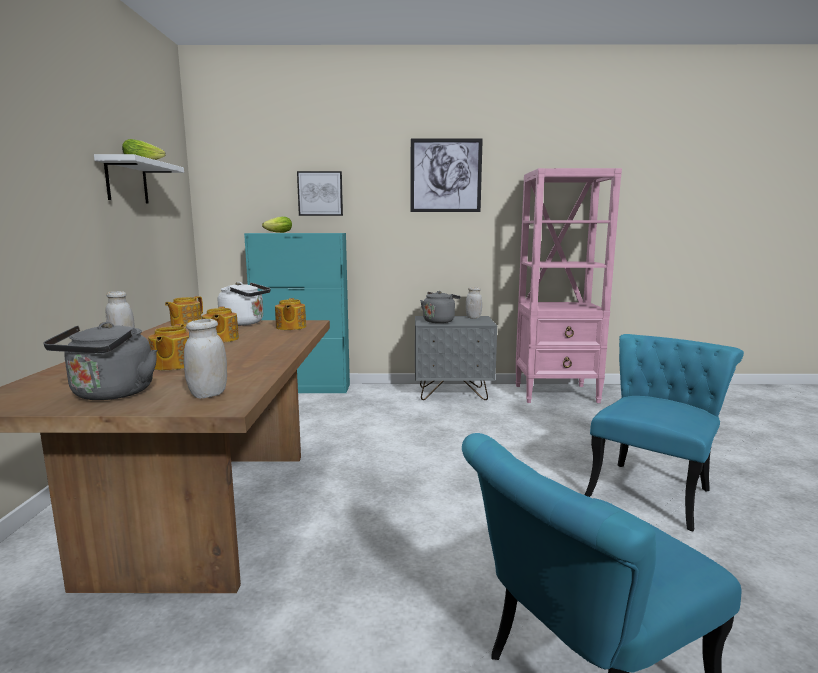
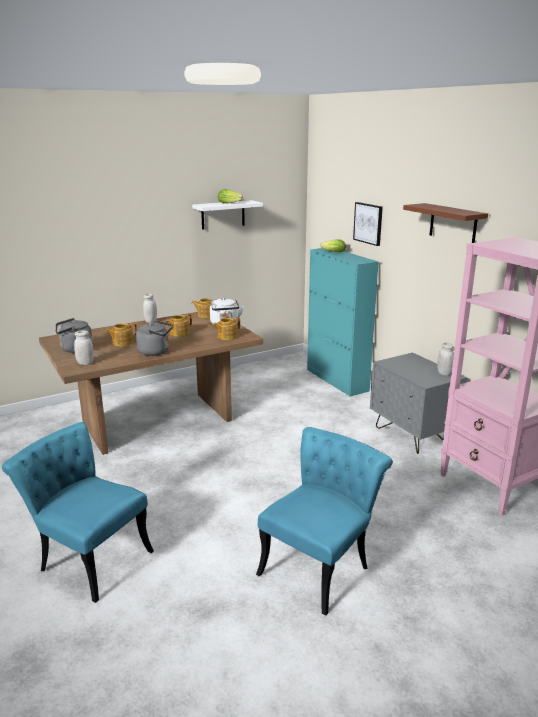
camera: 60 degrees right, 10 degrees up
(439, 321) = (404, 365): grey kettle -> grey kettle (156, 352)
(445, 175) = (453, 224): picture -> brown shelf
(653, 488) = (320, 565): turquoise chair -> turquoise chair turned 60 degrees counterclockwise

